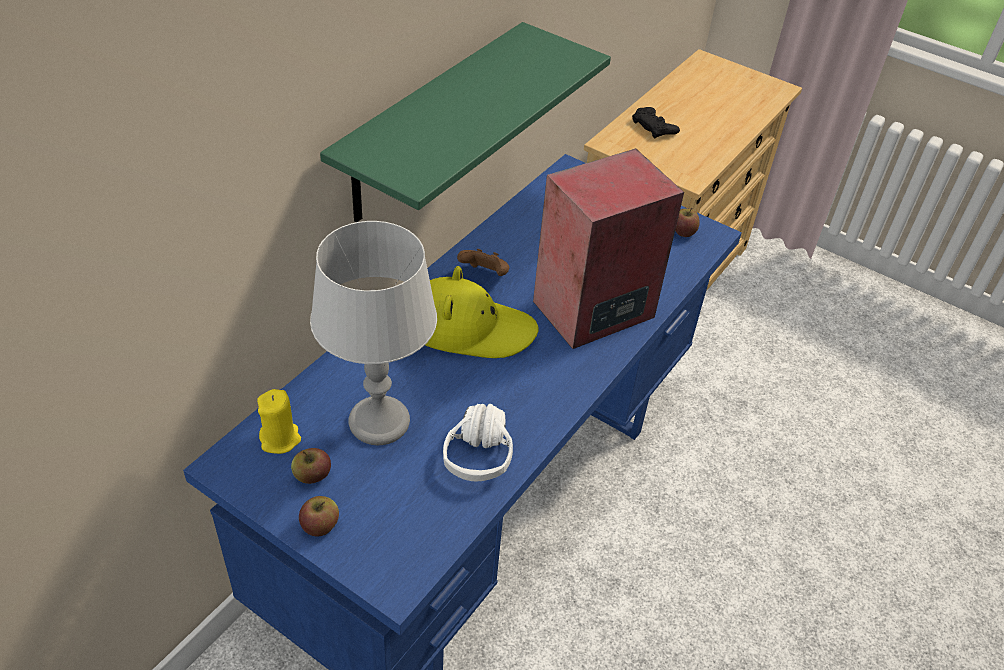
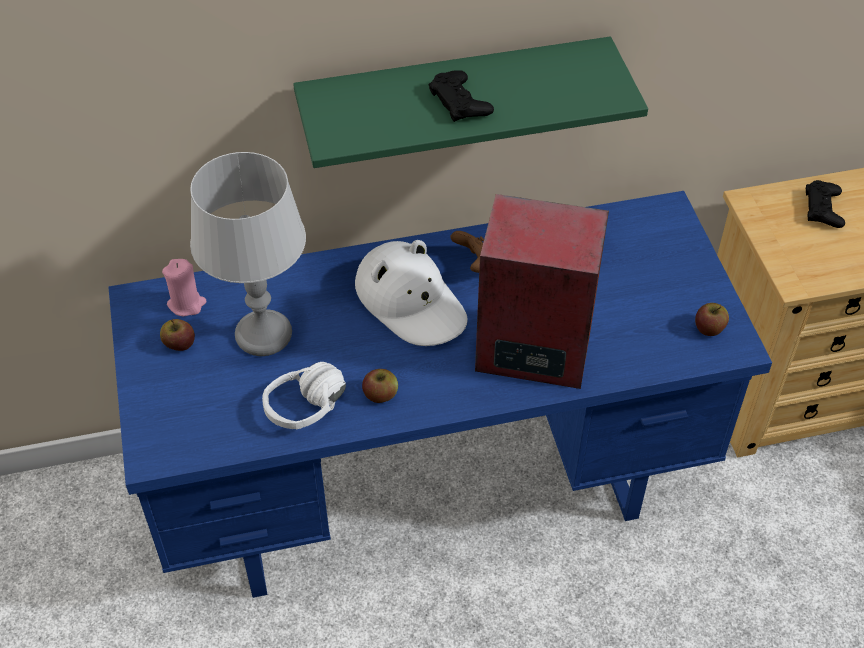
camera: 45 degrees right, 5 degrees up
(280, 439) = (187, 304): yellow candle -> pink candle
(320, 525) = (148, 382): apple -> apple (380, 394)
(469, 327) = (411, 302): yellow hat -> white hat
(477, 107) = (460, 102): none -> black game controller

